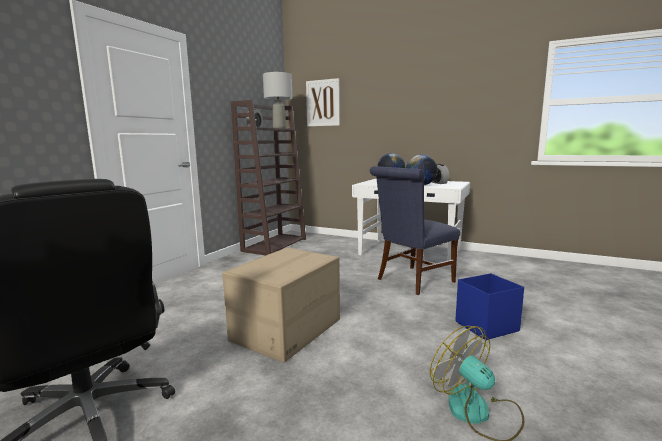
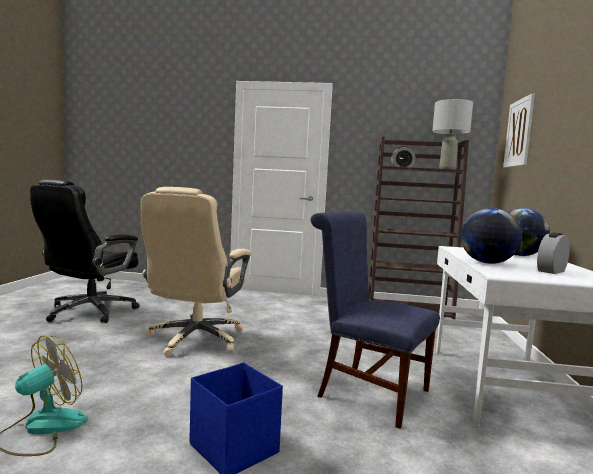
camera: 70 degrees right, 5 degrees down
(287, 330) = (195, 339): cardboard box -> beige office chair

